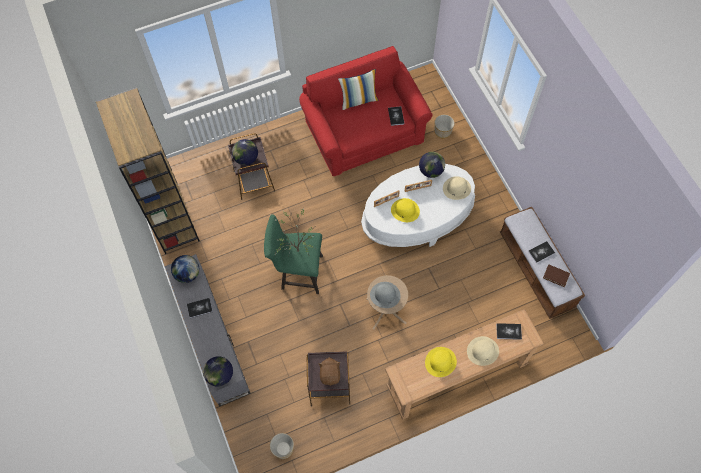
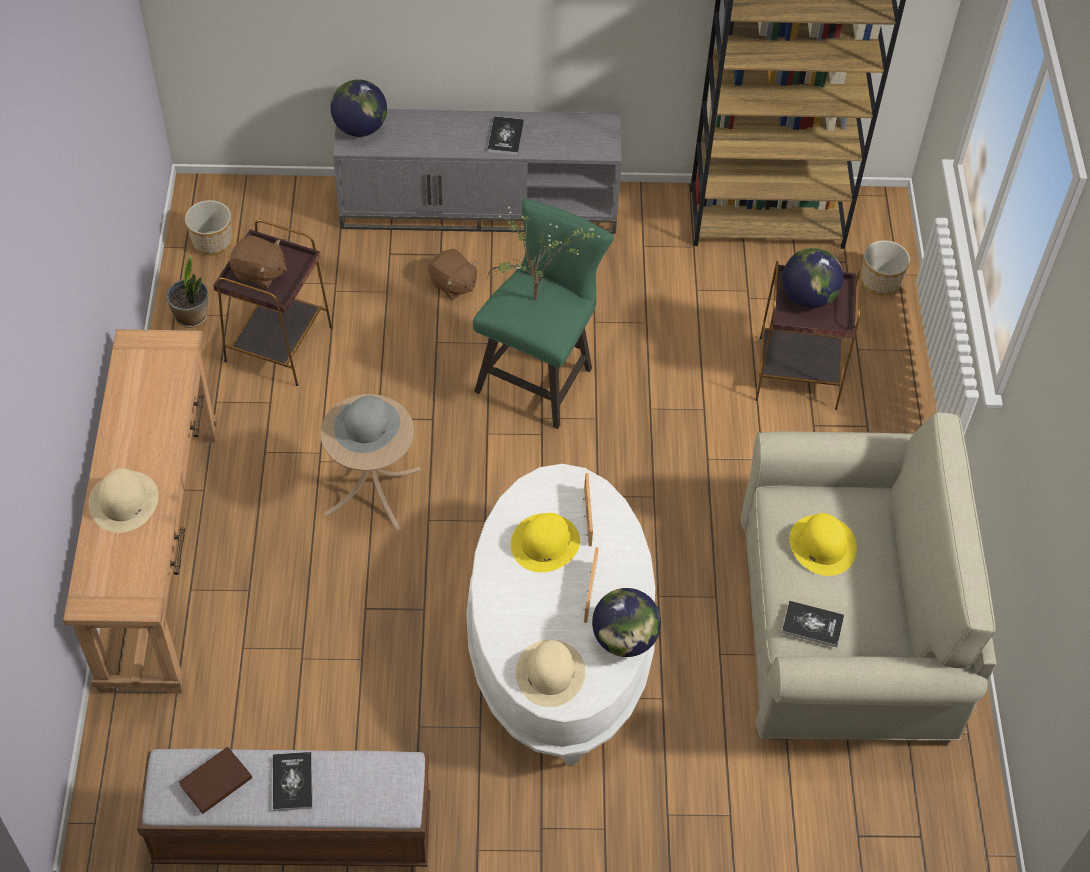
camera: 110 degrees right, 10 degrees down
(187, 274) = (584, 139): globe -> none
(263, 328) = (453, 285): none -> brown plush toy
(331, 433) = (192, 316): none -> potted plant
(358, 100) = (893, 565): pillow -> none
(364, 133) = (844, 627): red sofa -> beige sofa
(440, 362) = (152, 421): yellow hat -> yellow hat (822, 544)
(443, 132) = (777, 806): planter -> planter (879, 282)
(508, 331) = (131, 566): book -> none

